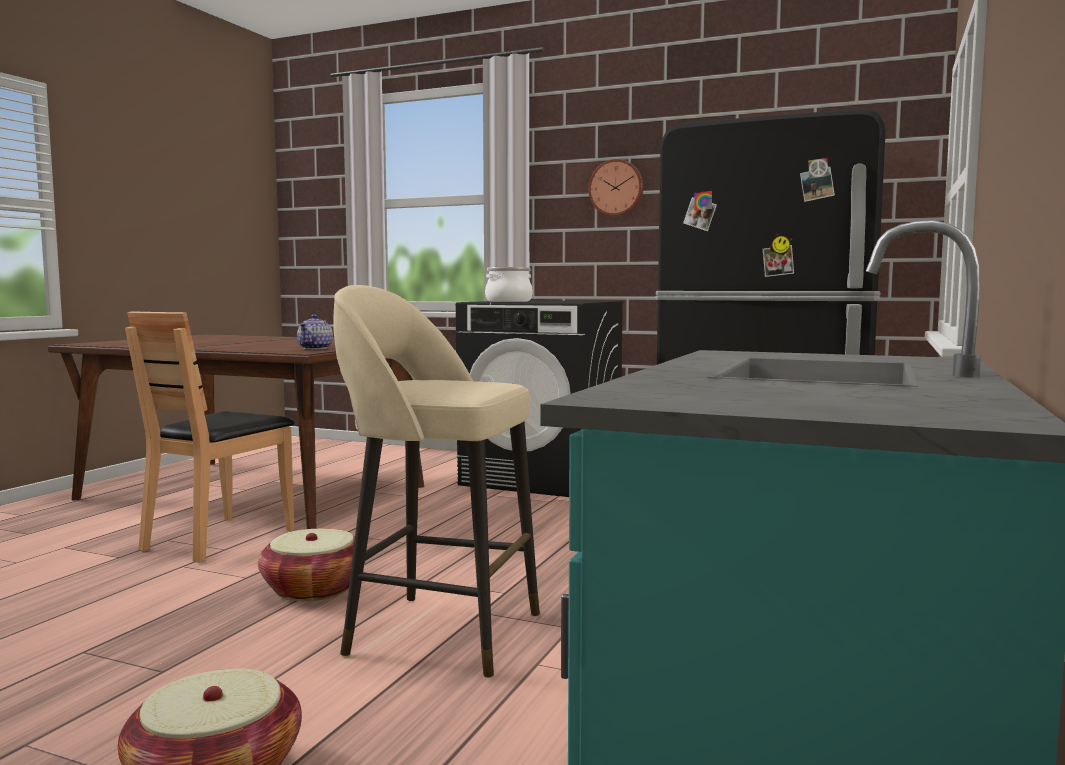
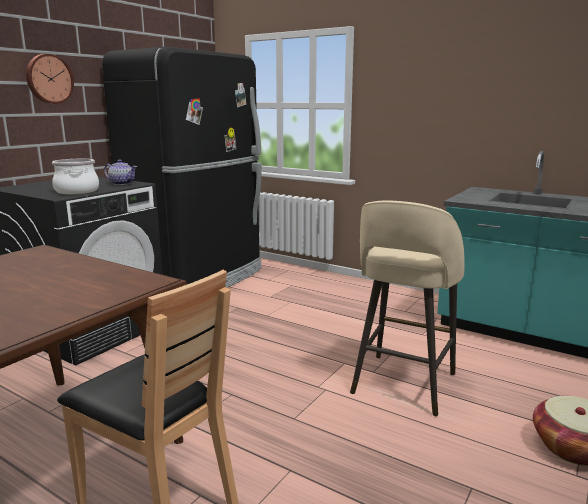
camera: 80 degrees left, 10 degrees up
(314, 589) = (326, 432): basket -> none
(316, 348) = (104, 278): teapot -> teapot (122, 183)

